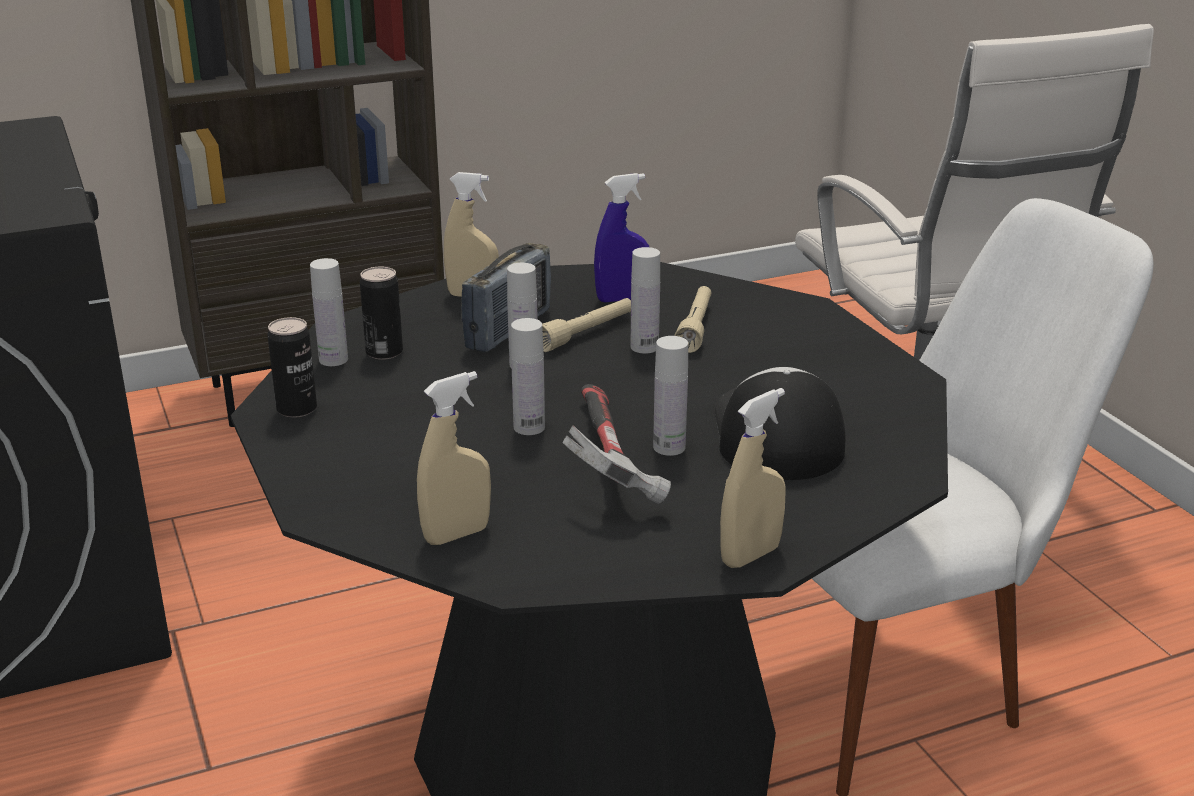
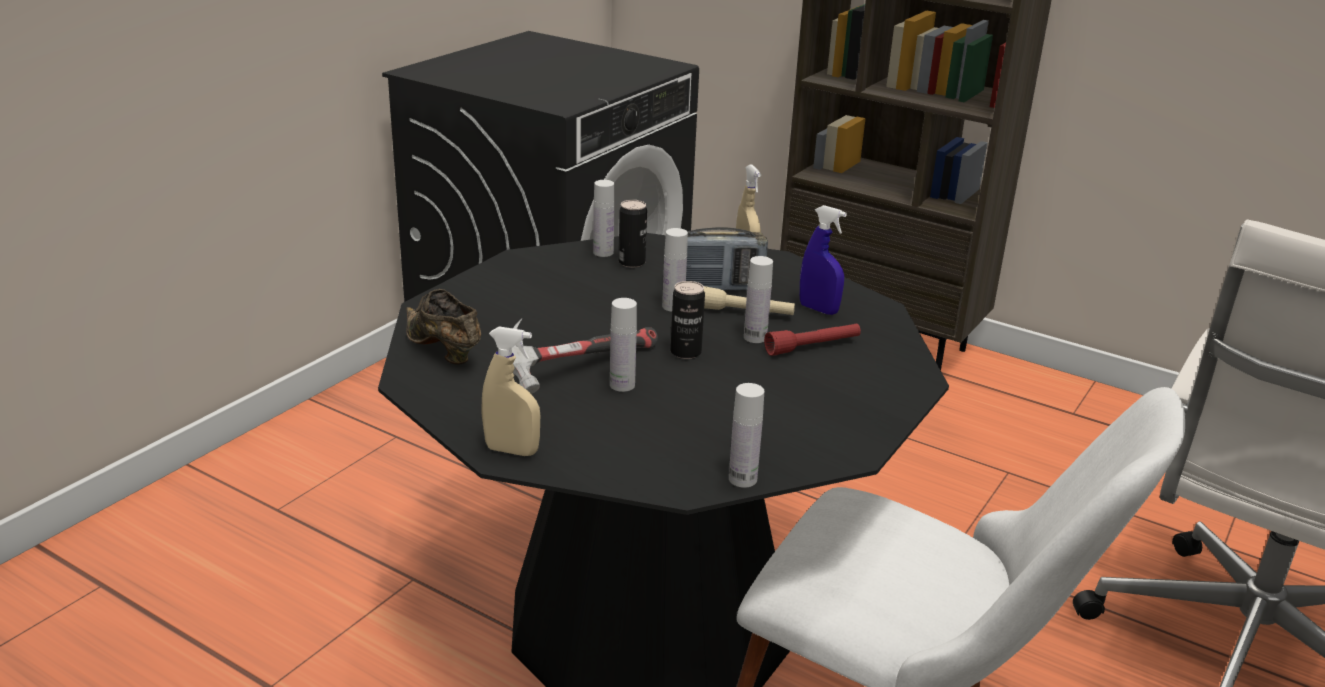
camera: 55 degrees right, 0 degrees up
(297, 409) = (532, 263): can -> can (685, 352)
(457, 534) = (442, 350): beige spray bottle -> brown shoe
(529, 427) = (592, 333): white bottle -> white bottle (742, 479)
(695, 328) = (813, 347): beige flashlight -> red flashlight
(775, 434) = (689, 418): cap -> none

